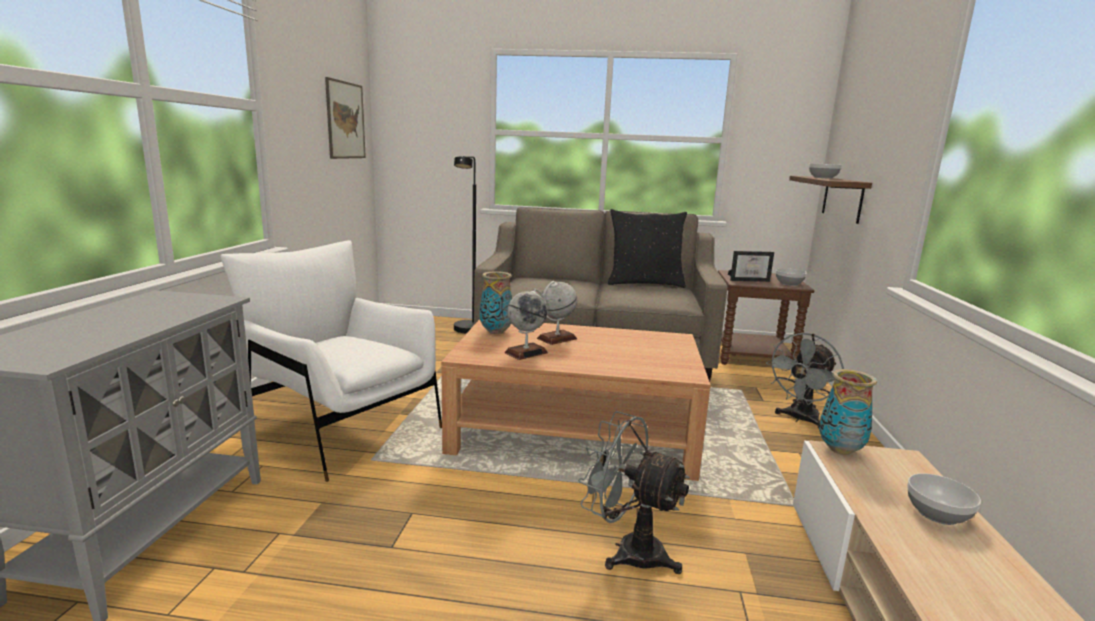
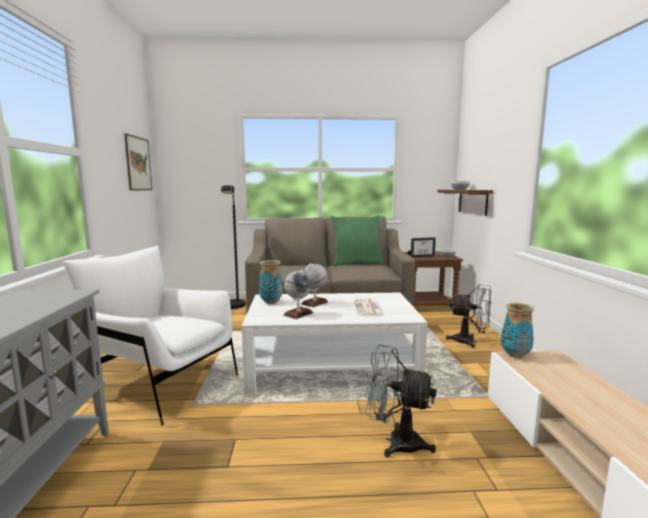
camera: 10 degrees left, 5 degrees down
(575, 432) = (332, 367): brown coffee table -> white coffee table
(632, 355) = (369, 308): none -> newspaper
(644, 283) = (356, 263): black pillow -> green pillow
(799, 419) = (470, 341): grey fan -> grey fan turned 105 degrees counterclockwise
(938, 514) = (588, 387): bowl -> none

